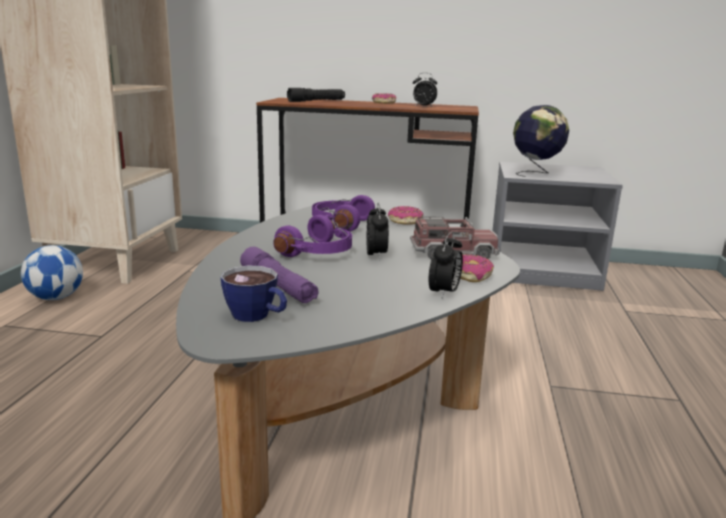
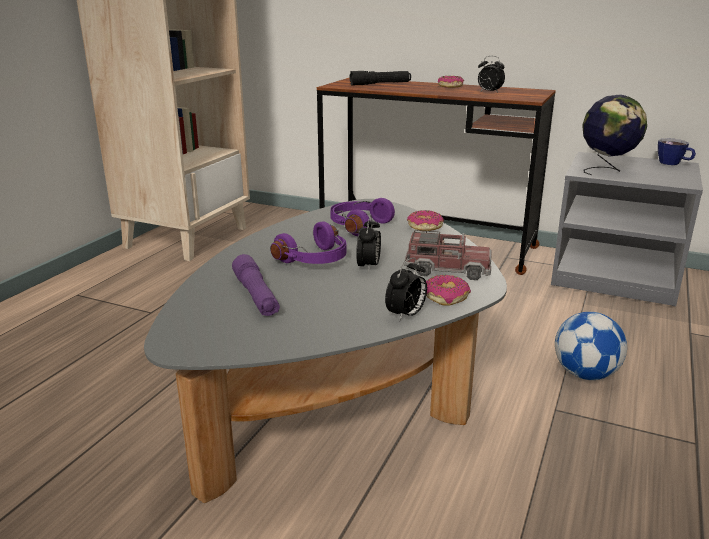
camera: 15 degrees right, 5 degrees up
(56, 298) = (125, 271): football -> football (585, 374)
(257, 316) = (220, 326): cup -> cup (673, 163)

